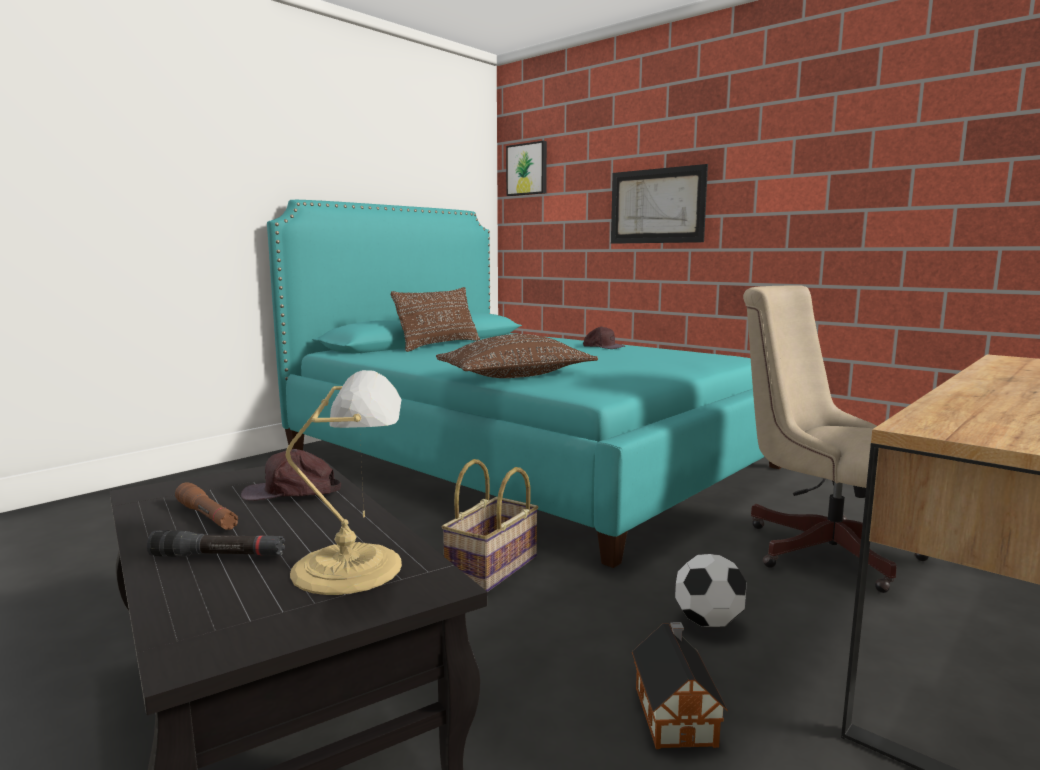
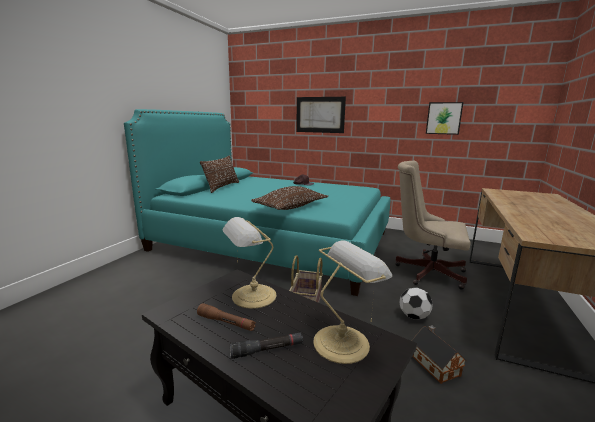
camera: 20 degrees left, 5 degrees up
(291, 492) = (251, 296): brown cap -> table lamp
(527, 169) = (248, 91): picture -> picture (443, 118)

